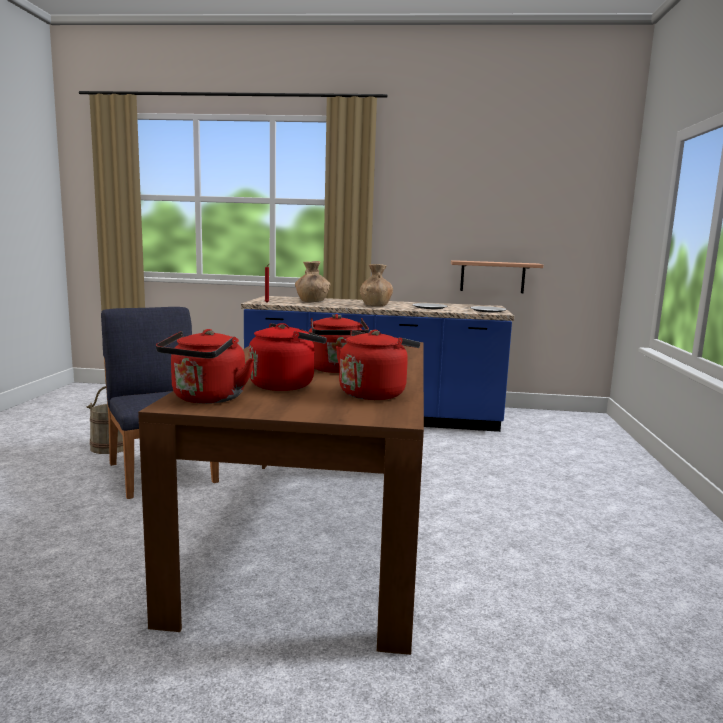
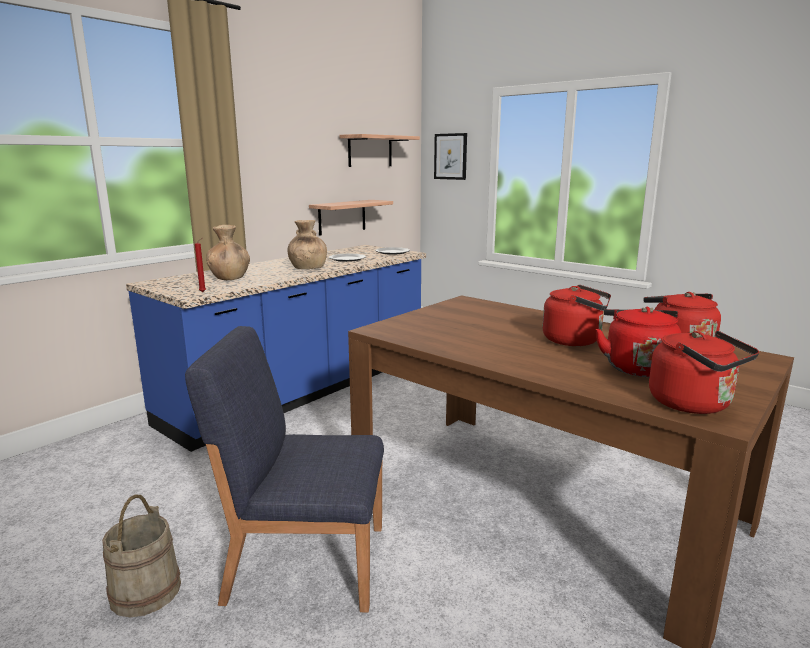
camera: 55 degrees left, 5 degrees up
(541, 213) = (370, 151): none -> shelf
(644, 219) = (450, 156): none -> picture

